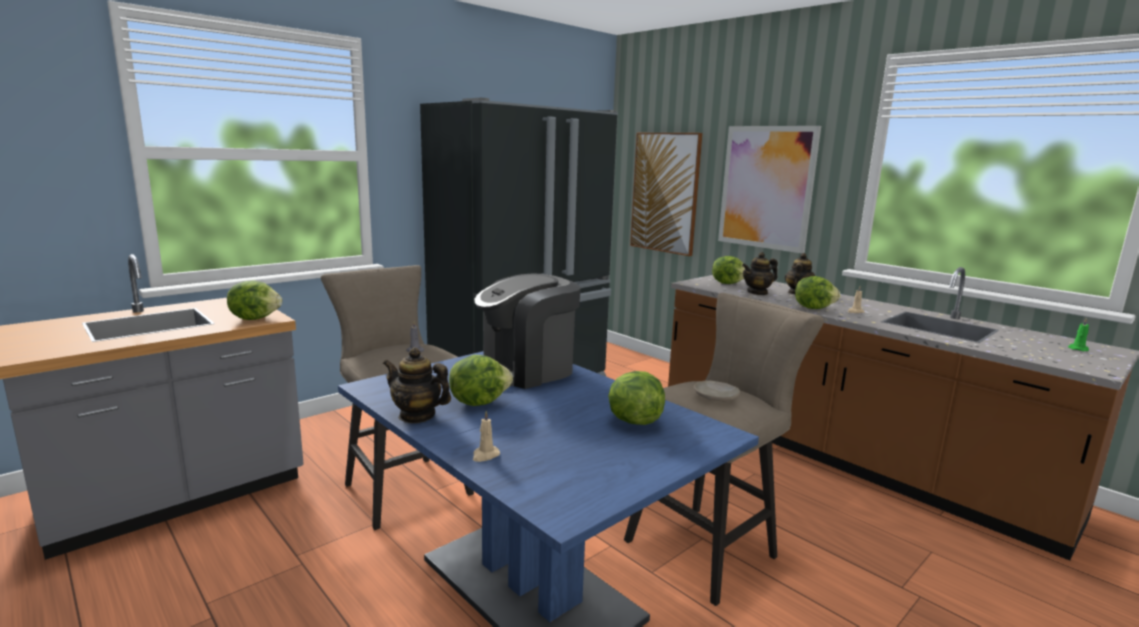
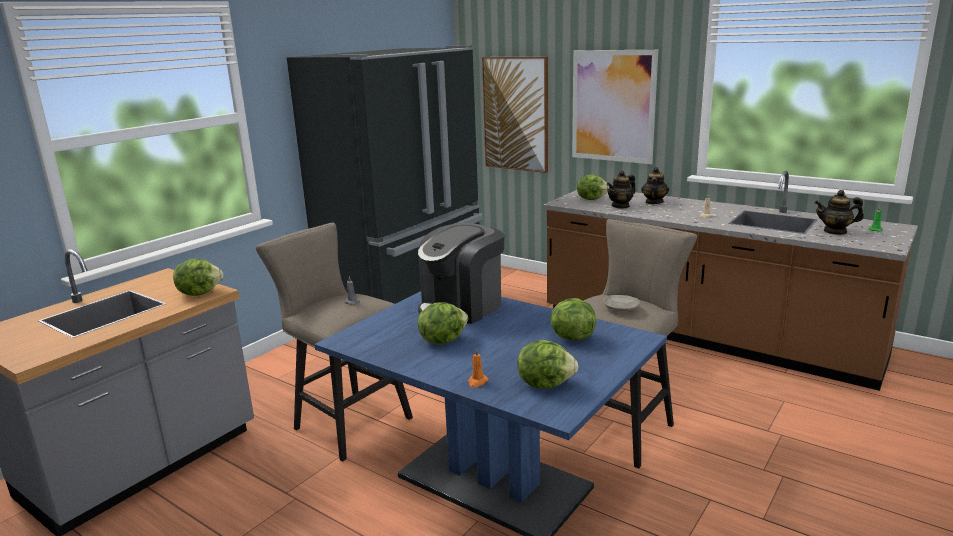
camera: 10 degrees left, 5 degrees up
(417, 416) = (401, 359): teapot -> teapot (835, 231)
(485, 455) = (477, 382): beige candle -> orange candle
(813, 308) = (672, 216): lettuce -> lettuce (545, 383)

